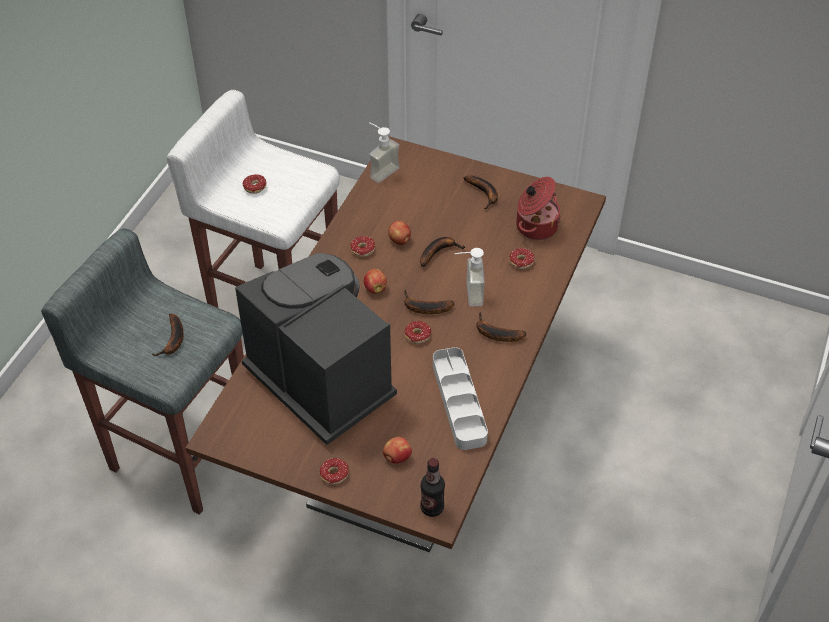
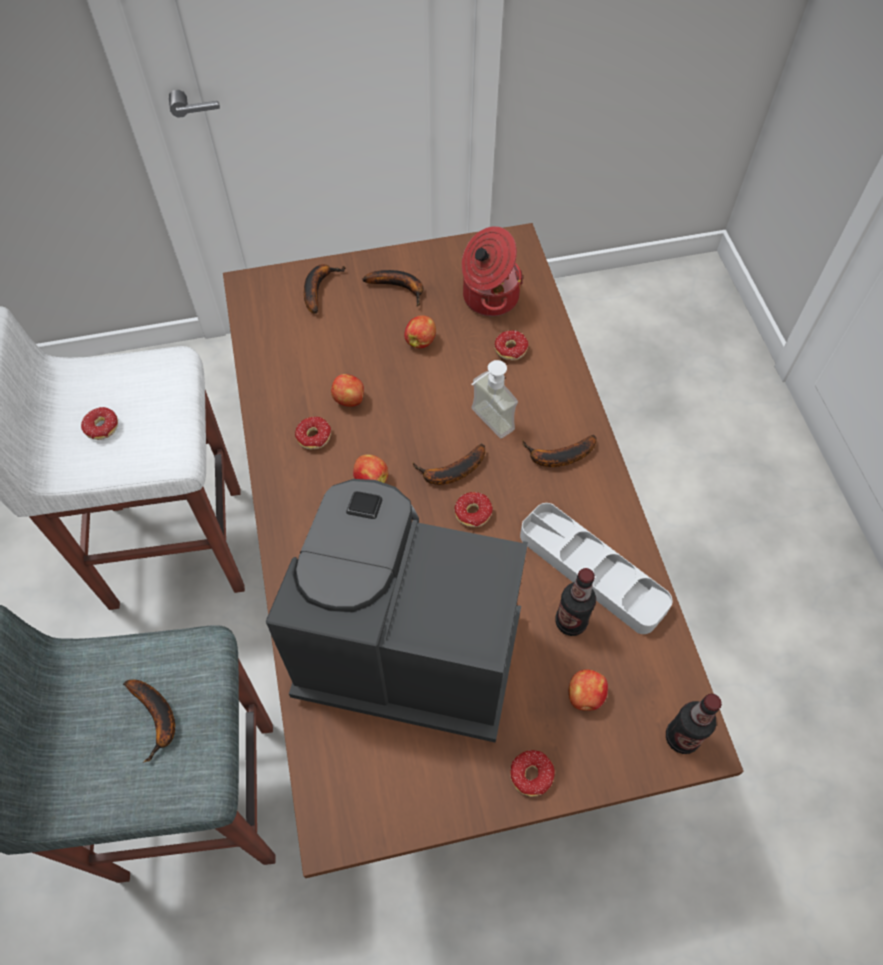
camera: 35 degrees left, 10 degrees up
(380, 170) = (251, 321): soap dispenser -> none
(422, 419) = (571, 622): none -> bottle
(438, 252) = (407, 389): banana -> banana (318, 288)
(470, 230) = (421, 341): none -> apple

